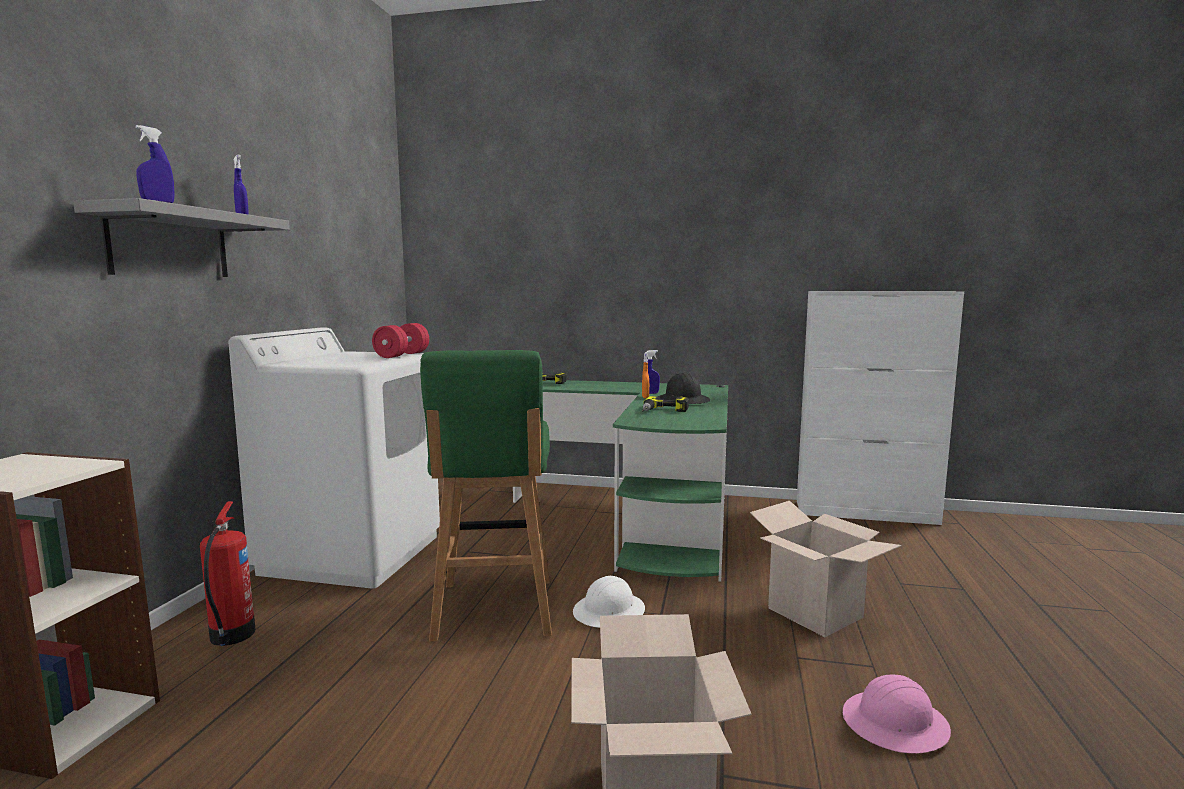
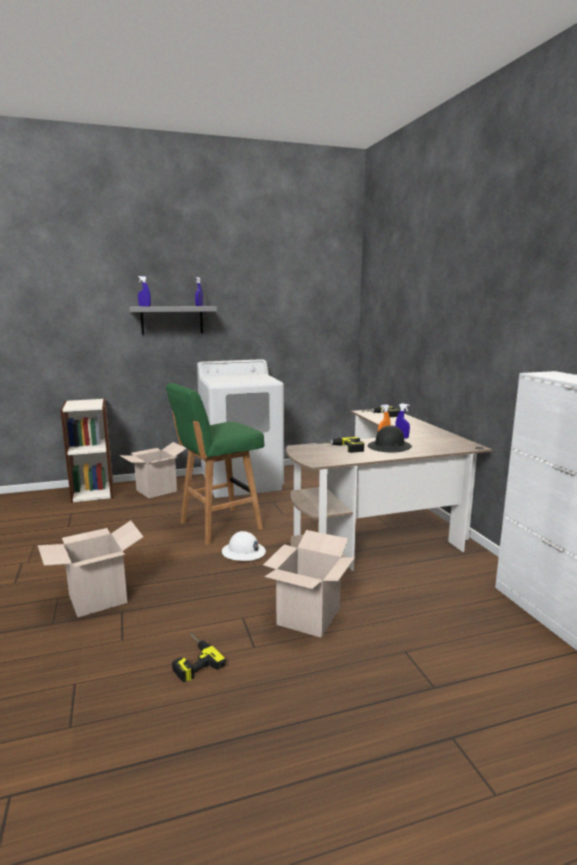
camera: 60 degrees right, 5 degrees up
(230, 636) = (156, 490): fire extinguisher -> cardboard box
(402, 355) = (263, 381): red dumbbell -> none
(637, 517) = (385, 529): green desk -> brown desk
(895, 724) = (192, 660): pink hard hat -> power drill

